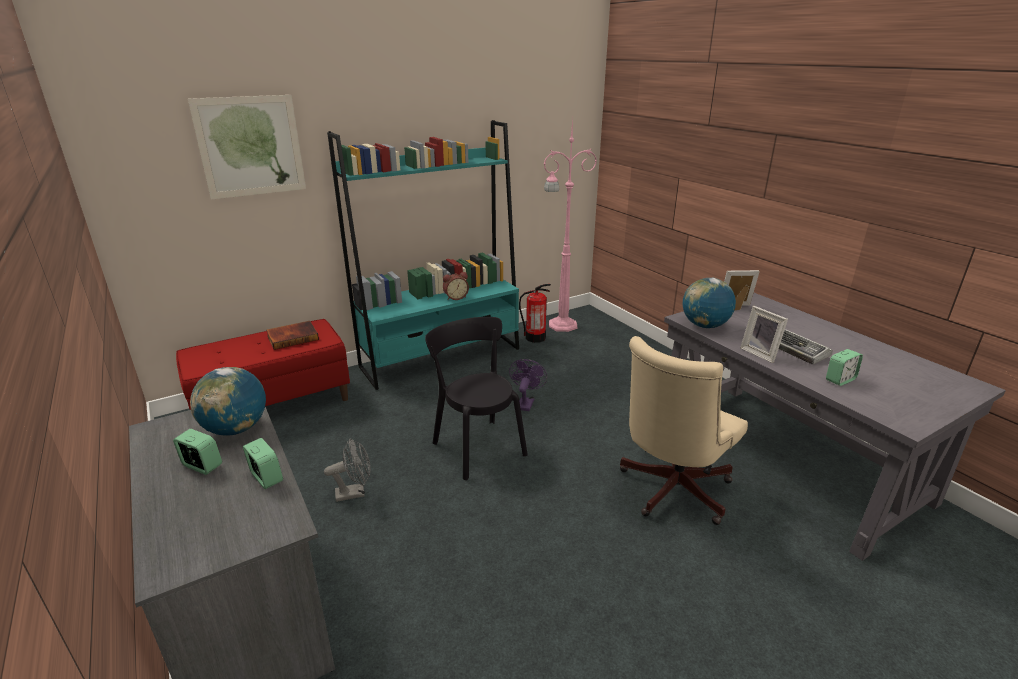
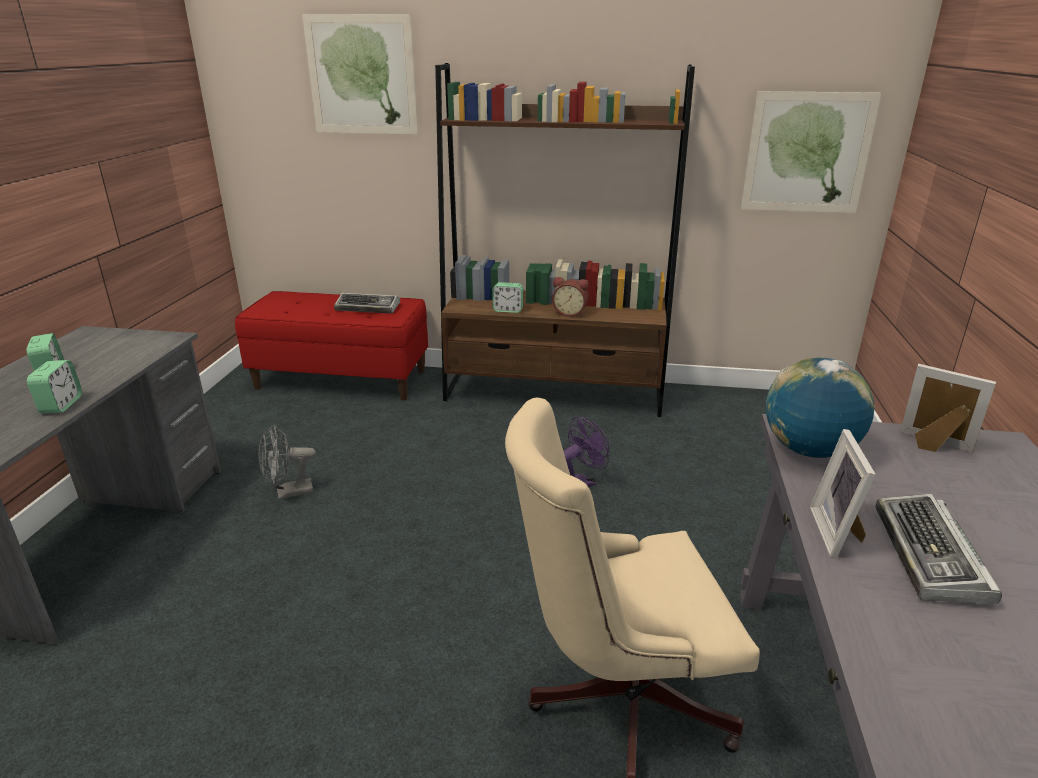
camera: 40 degrees right, 0 degrees up
(236, 429) = (124, 356): globe -> none
(293, 337) = (368, 308): book -> keyboard
(355, 493) = (289, 493): grey fan -> grey fan turned 135 degrees clockwise
(441, 357) = (554, 393): turquoise bookcase -> brown bookcase
(477, 446) = (457, 506): black chair -> none
(535, 338) = (702, 411): fire extinguisher -> none
(556, 167) = (807, 153): none -> picture
(561, 325) = (762, 408): pink floor lamp -> none
(840, 380) = (939, 657): alarm clock -> alarm clock (508, 310)

